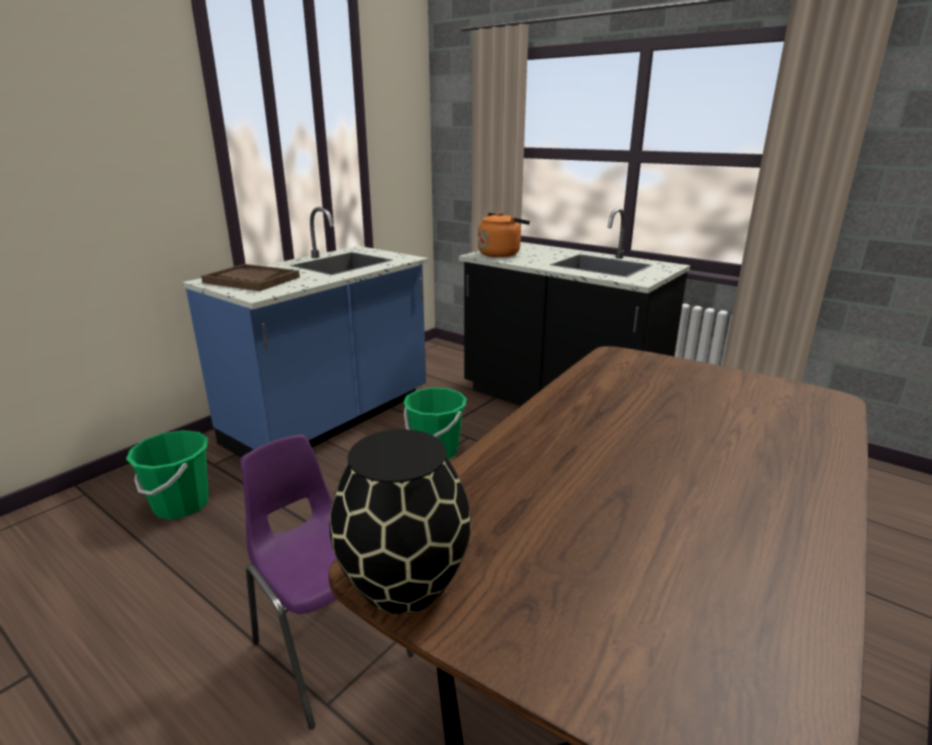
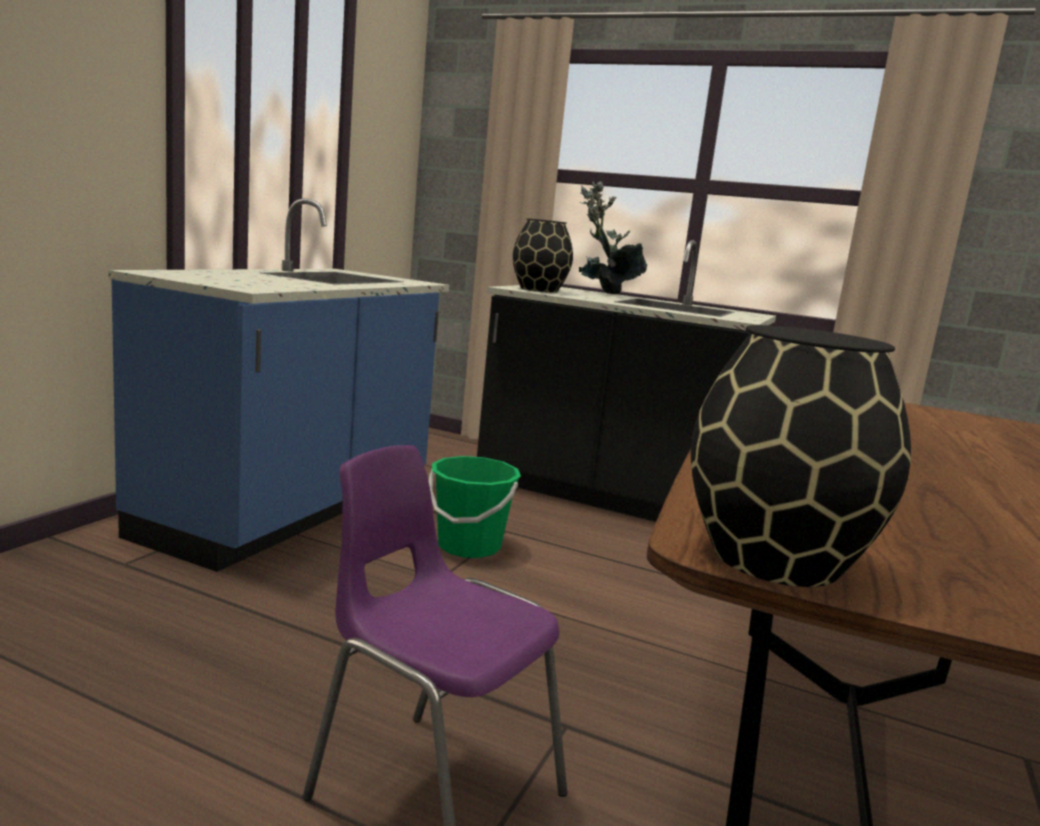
camera: 15 degrees left, 10 degrees down
(181, 504) = (89, 617): green bucket -> none
(251, 280) = (220, 277): brown tray -> none
(501, 254) = (540, 290): orange kettle -> black vase
(556, 250) = (604, 294): none -> potted plant

